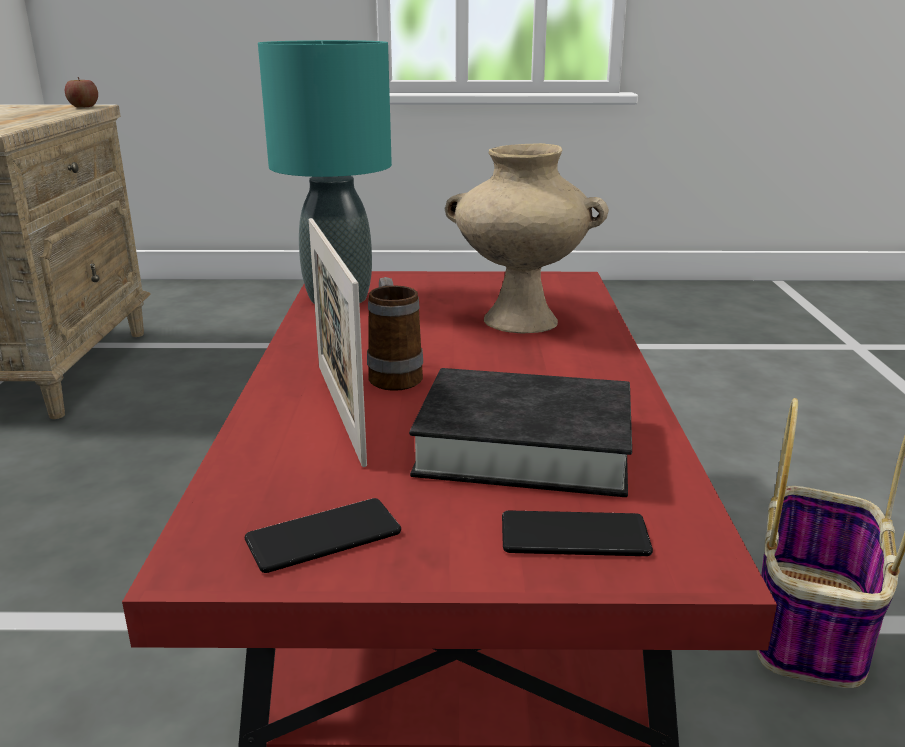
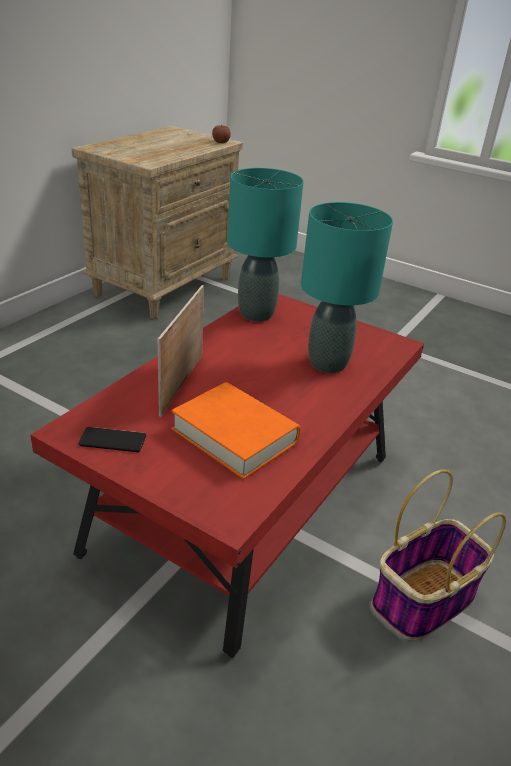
camera: 30 degrees right, 10 degrees up
(394, 375) = (226, 373): mug -> none
(518, 322) = (327, 363): beige vase -> turquoise table lamp
(525, 446) = (235, 436): black book -> orange book
(574, 536) = (199, 485): phone -> none

